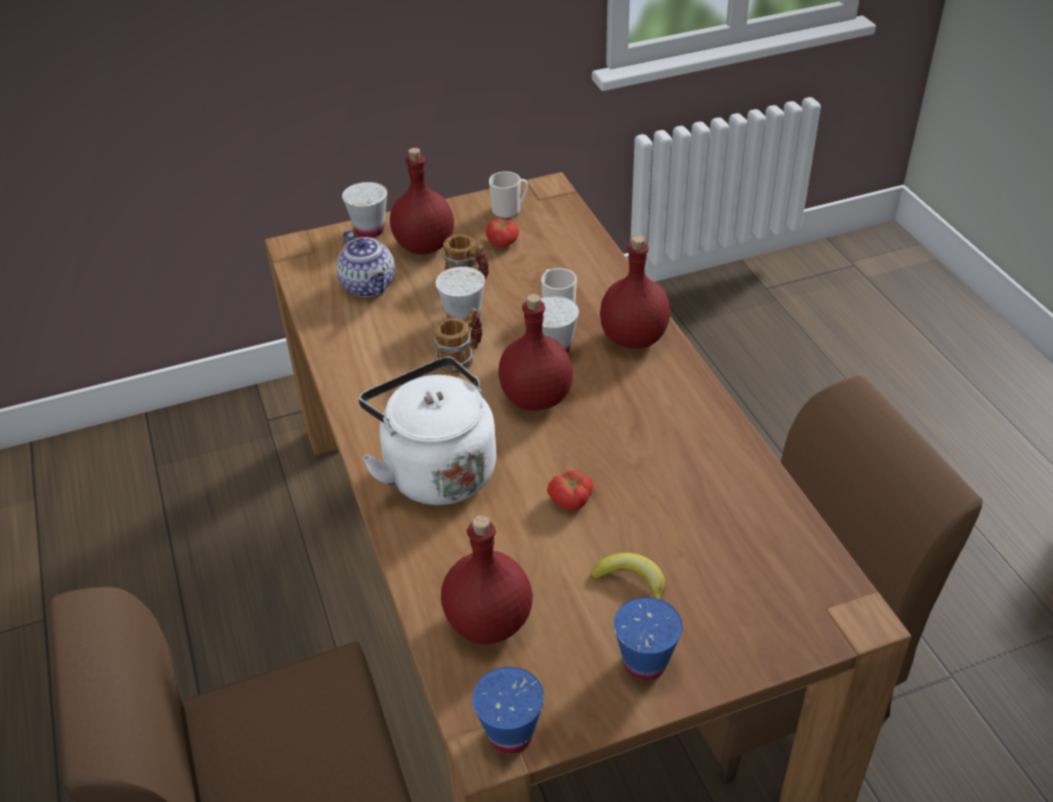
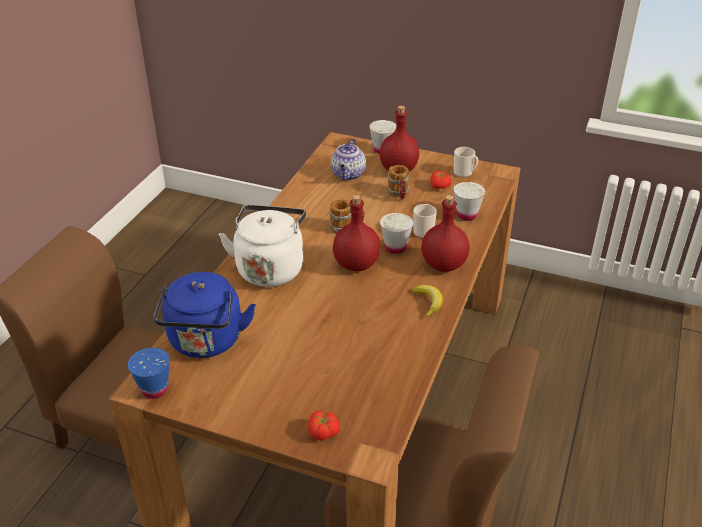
camera: 40 degrees right, 5 degrees down
(463, 319) = (371, 211): white cup -> white cup (466, 215)
(489, 623) = (206, 342): red bottle -> blue kettle
(571, 501) = (309, 317): tomato -> tomato (323, 433)
(632, 582) = (287, 368): banana -> banana (428, 303)
(645, 662) = (245, 403): blue cup -> none

